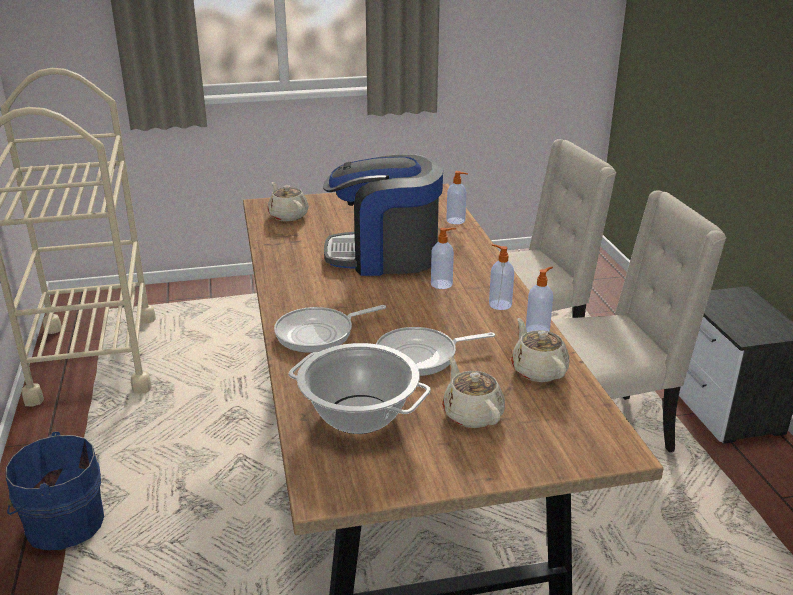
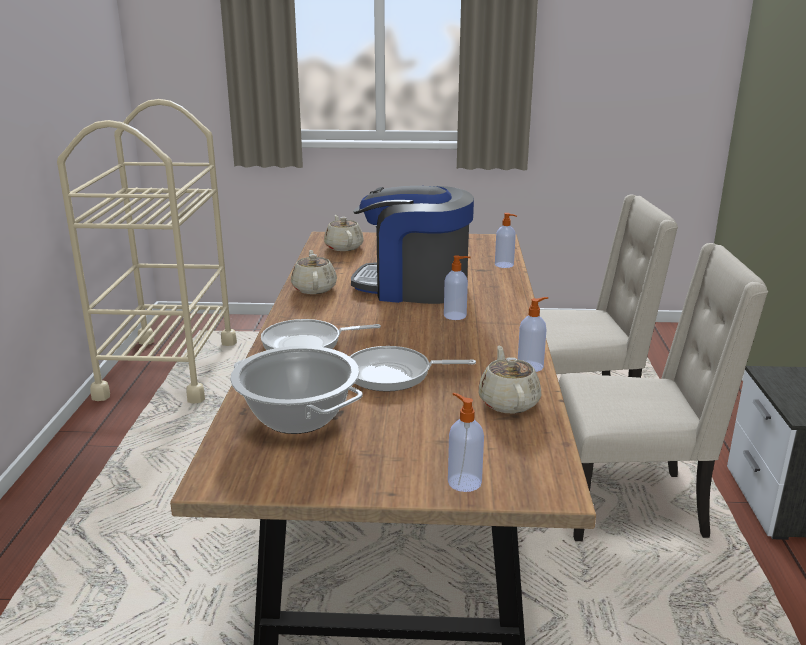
camera: 15 degrees right, 5 degrees down
(61, 523) = (71, 502): blue bucket -> none
(472, 414) = (412, 432): beige teapot -> beige teapot (314, 288)
(499, 304) = (503, 339): soap dispenser -> soap dispenser (463, 481)

